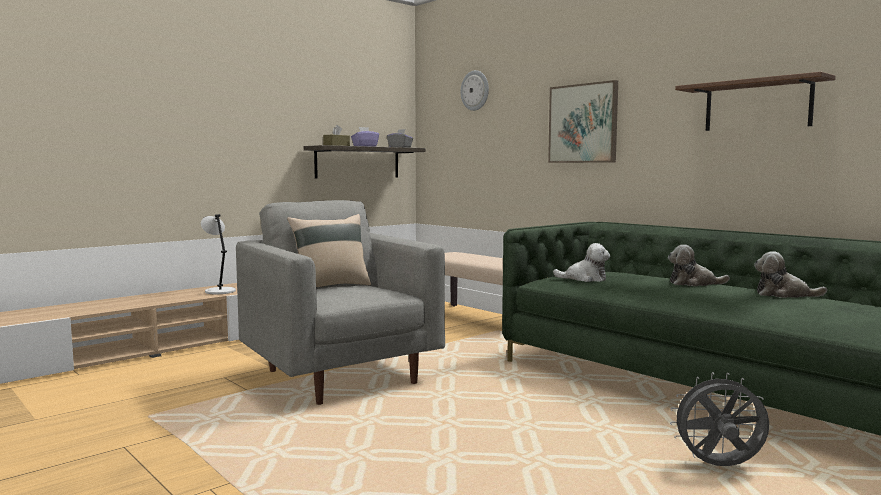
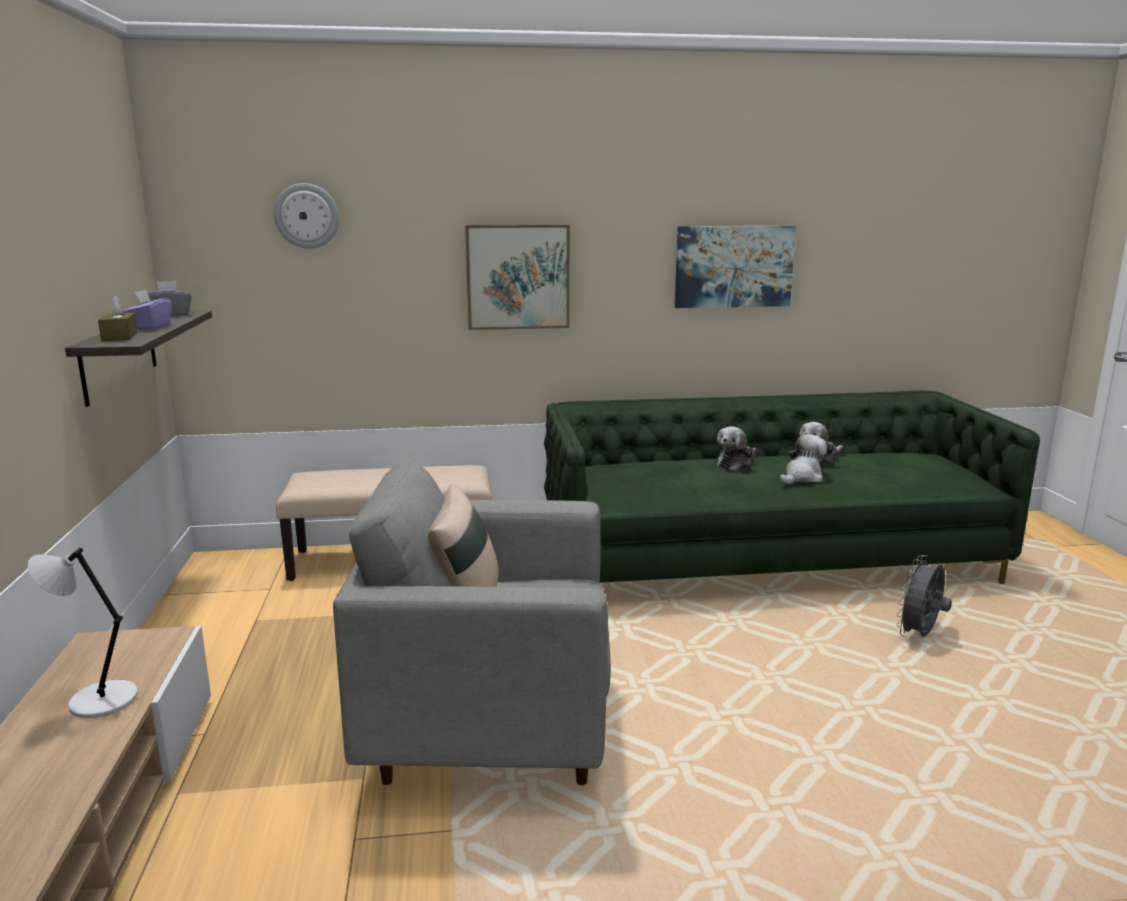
camera: 55 degrees left, 10 degrees up
(584, 279) = (642, 485): plush toy -> plush toy (801, 477)
(757, 105) = (733, 266): brown shelf -> picture

